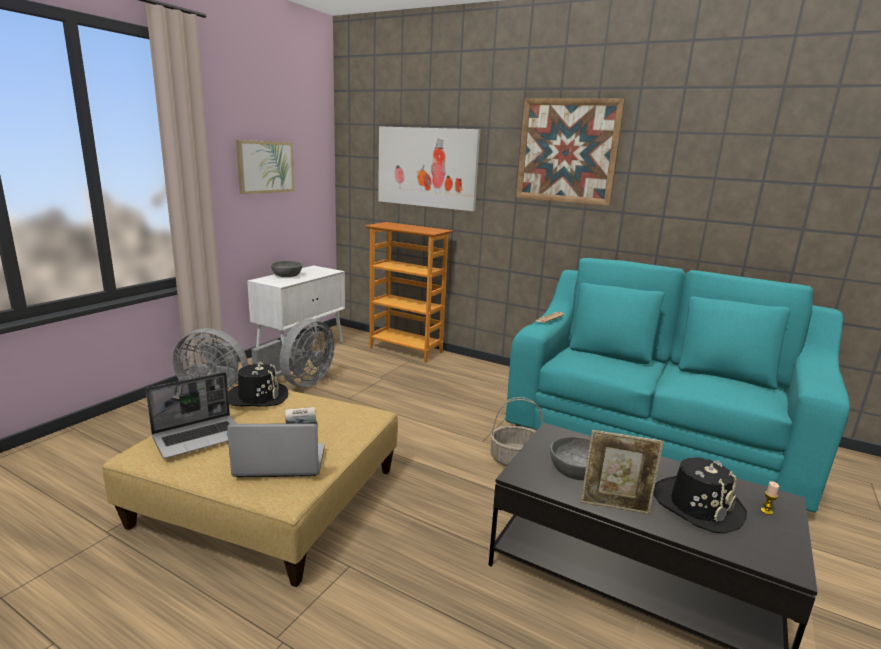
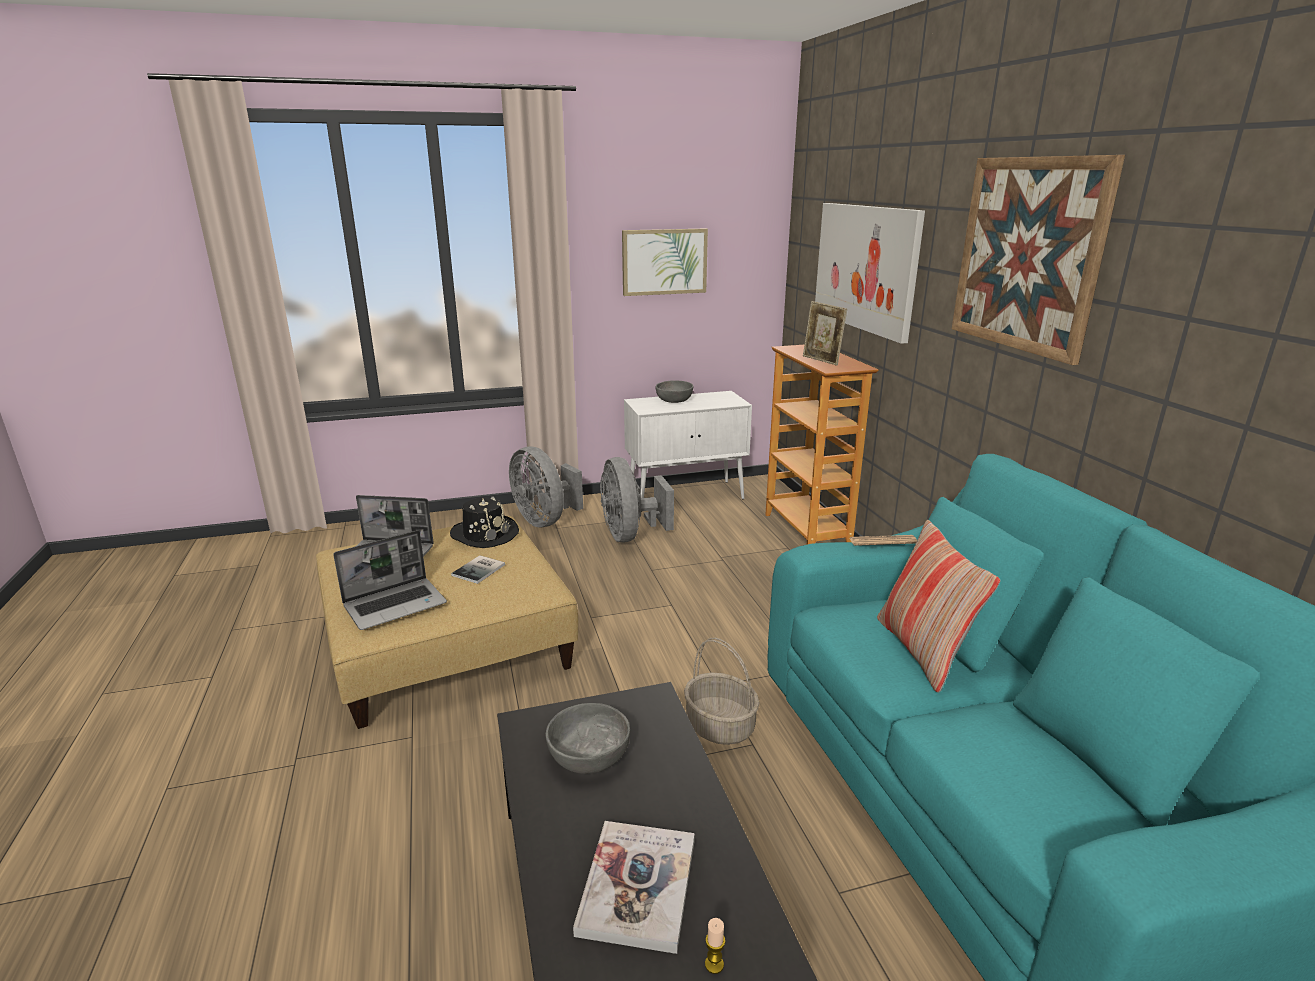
camera: 45 degrees right, 5 degrees up
(279, 463) = (396, 604): laptop -> laptop turned 105 degrees clockwise
(300, 383) = (630, 535): grey fan -> grey fan turned 90 degrees clockwise
(615, 506) = (545, 816): picture frame -> picture frame (821, 360)
(618, 363) = (922, 651): none -> pillow
(697, 505) = (638, 886): black hat -> book

